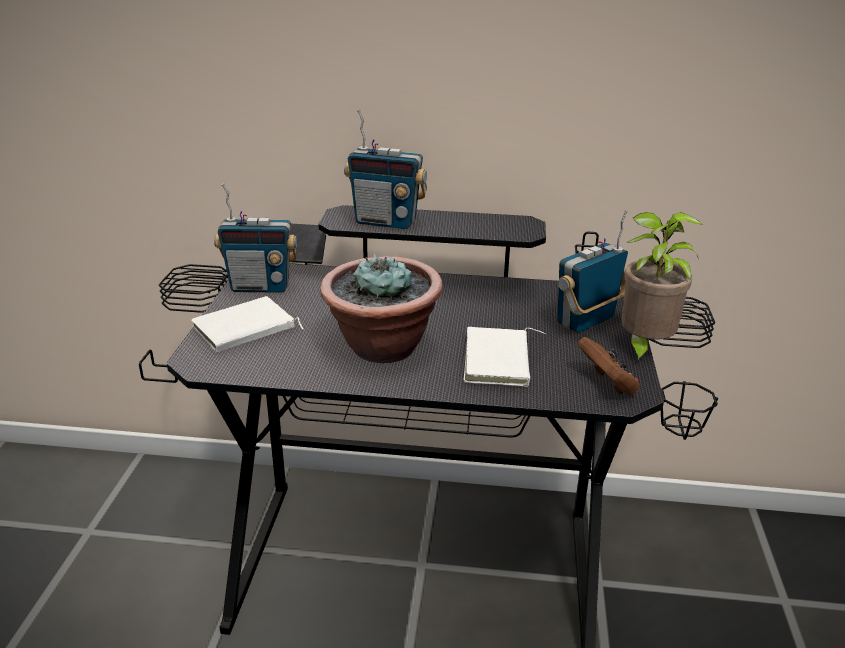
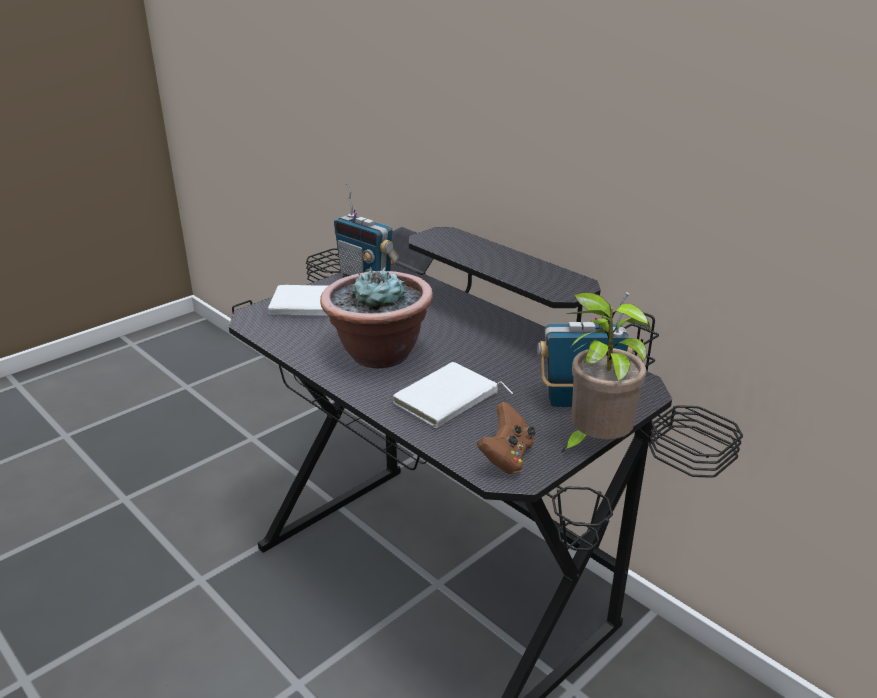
camera: 40 degrees right, 0 degrees up
(386, 222) = (460, 249): radio -> none

